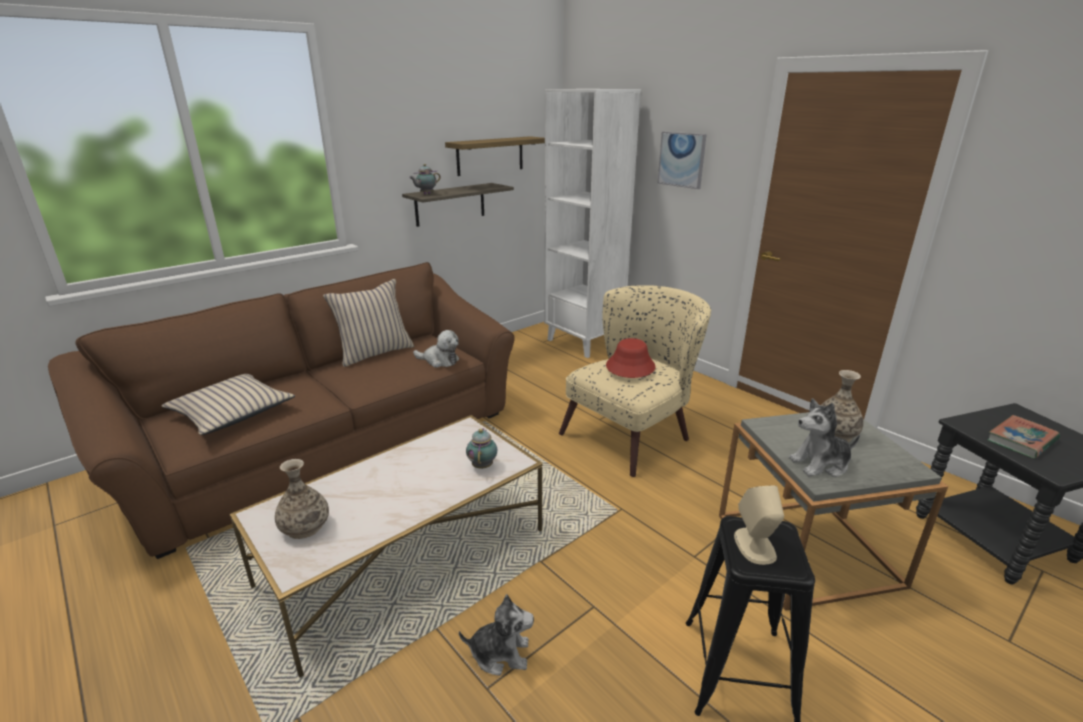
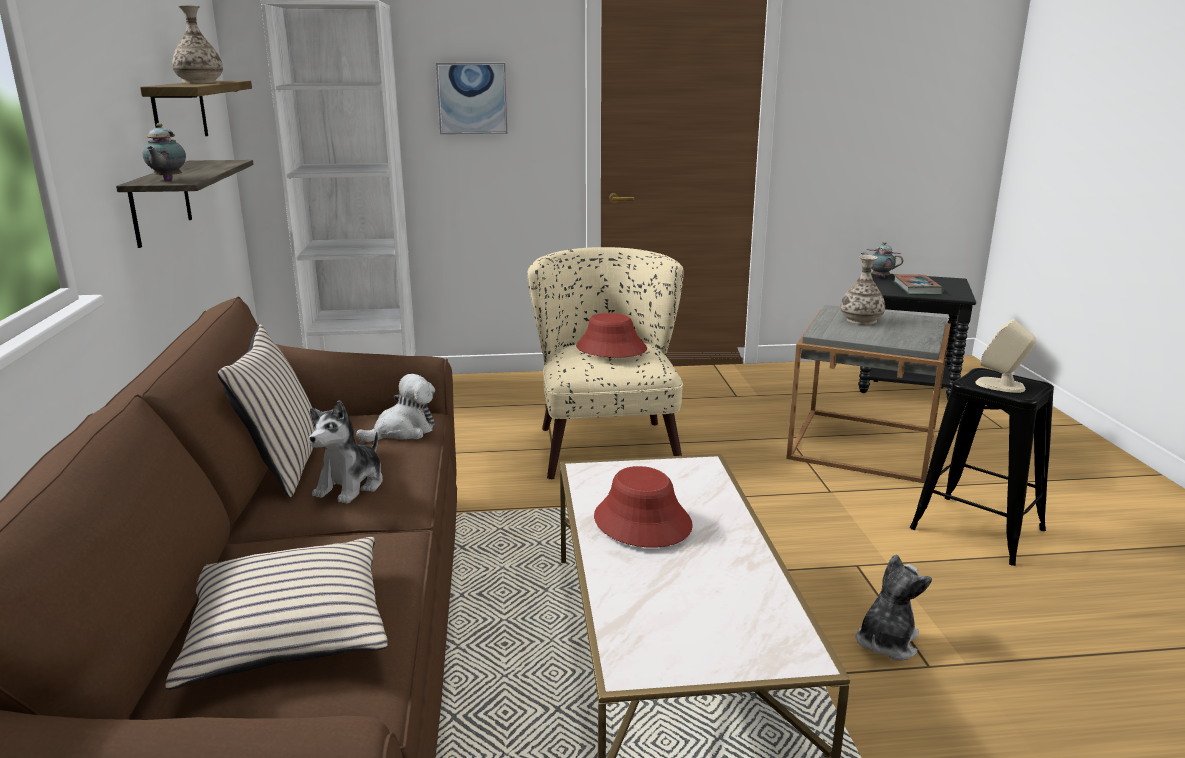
camera: 55 degrees left, 5 degrees down
(305, 527) = (704, 631): vase -> vase (200, 82)
(417, 465) = (641, 522): none -> red hat
(483, 465) = (689, 484): teapot -> teapot (879, 277)
(820, 464) = (899, 338): plush toy -> plush toy (351, 486)

